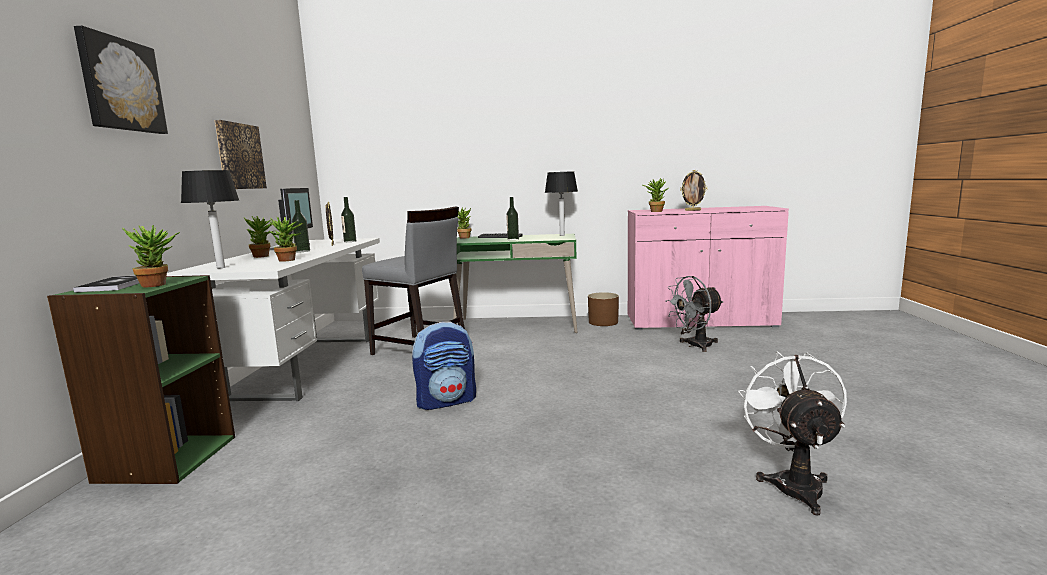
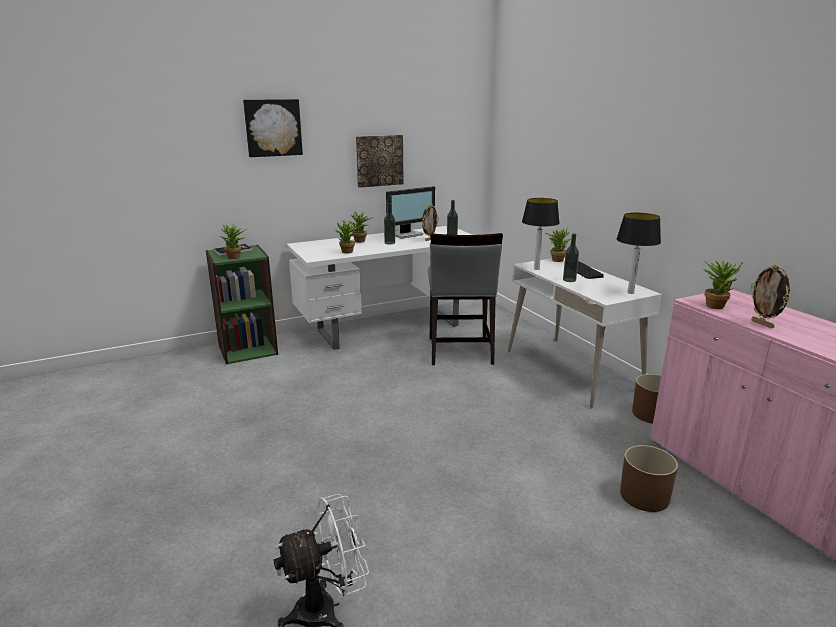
camera: 60 degrees right, 10 degrees up
(220, 267) = (311, 247): table lamp -> table lamp (536, 269)
(447, 401) = (370, 398): backpack -> none
(517, 325) = (572, 370): green desk -> white desk
(694, 346) = (644, 496): grey fan -> brown planter

